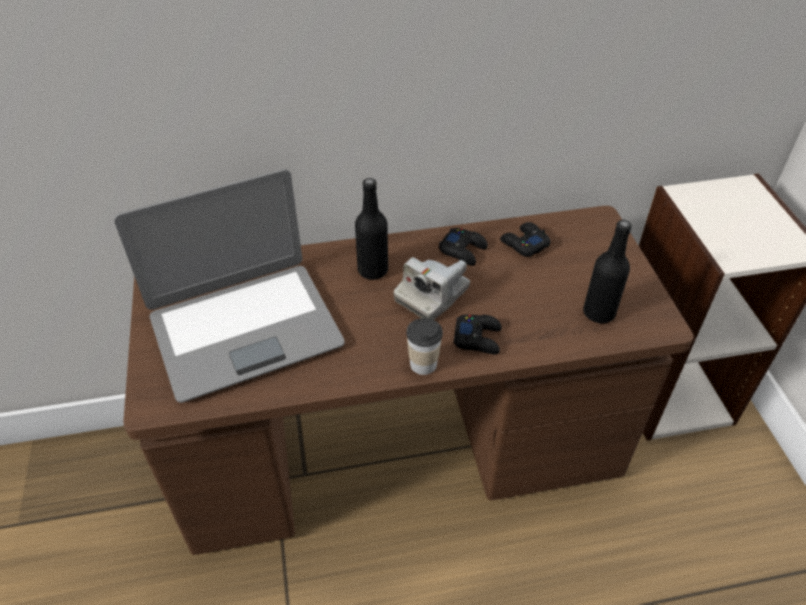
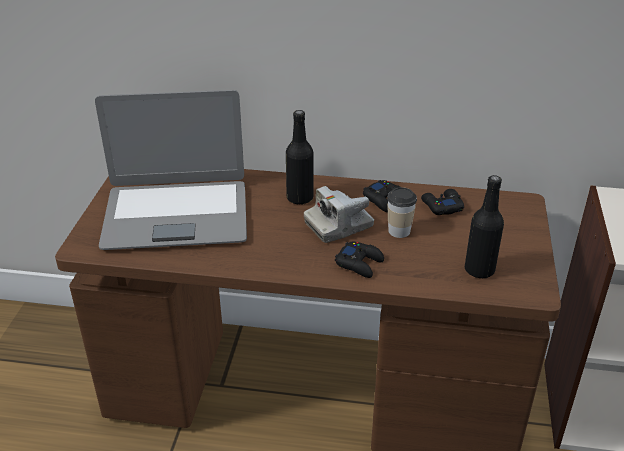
camera: 20 degrees right, 10 degrees down
(423, 364) = (302, 271): cup -> cup (399, 231)

